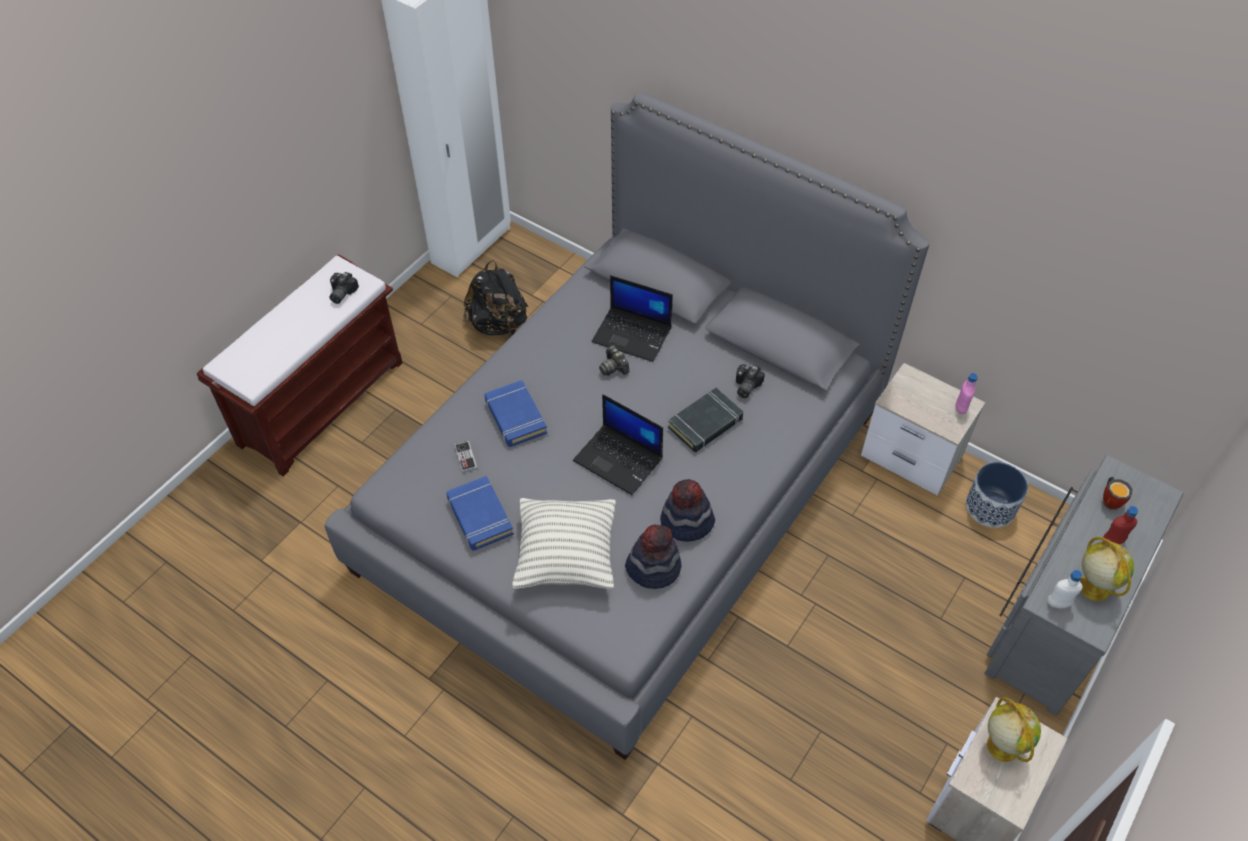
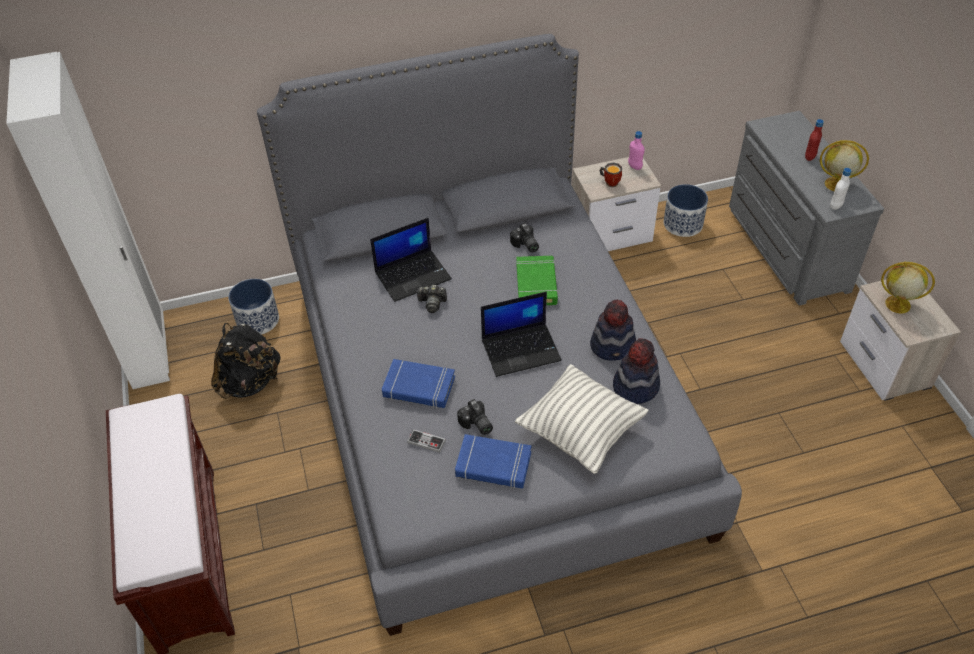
camera: 50 degrees left, 5 degrees down
(340, 293) = (157, 430): camera -> camera (476, 425)
(560, 284) = (258, 320): none -> planter
(705, 424) = (536, 284): black book -> green book
(1111, 500) = (780, 139): mug -> mug (610, 182)

